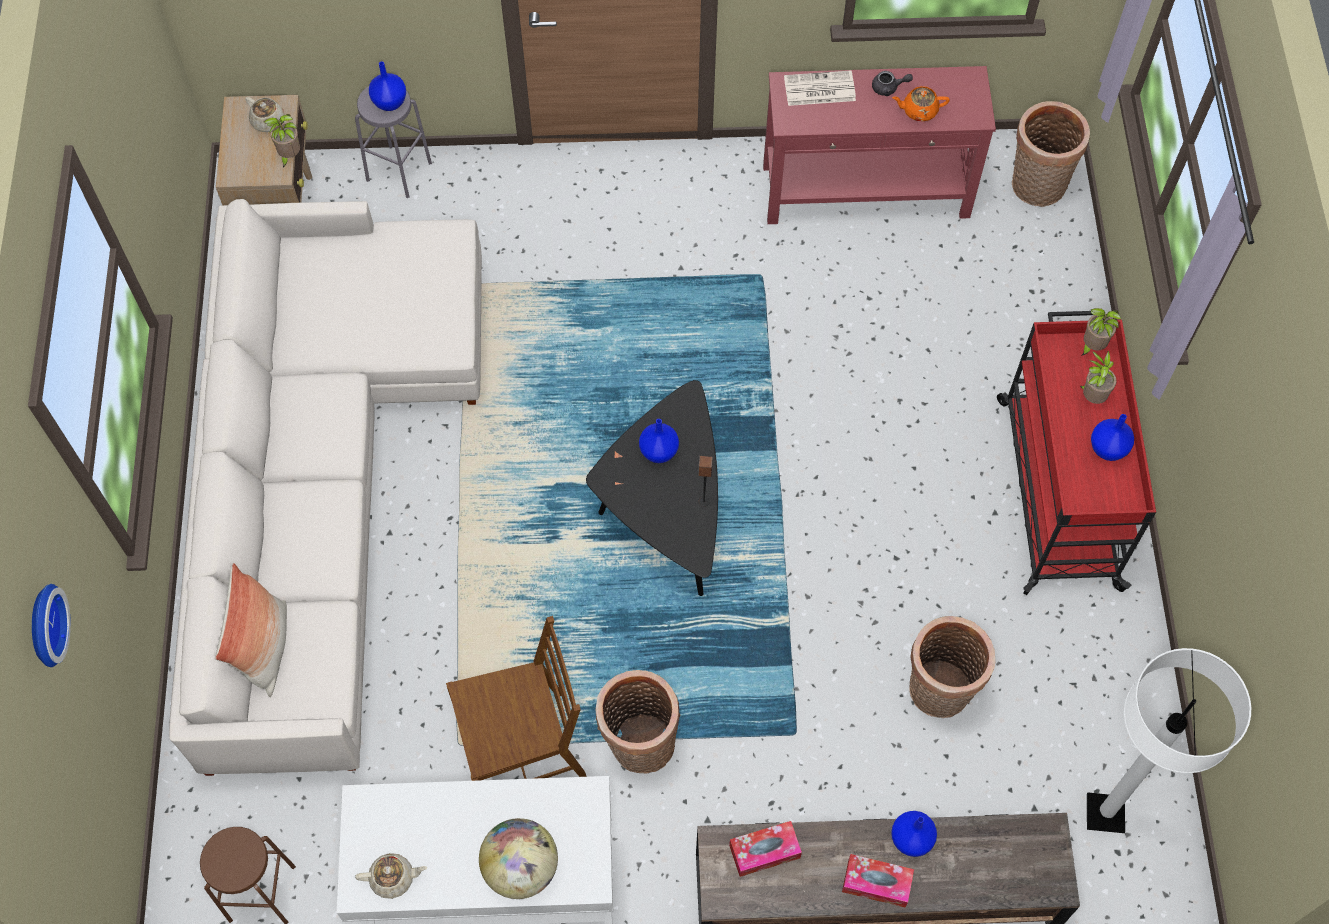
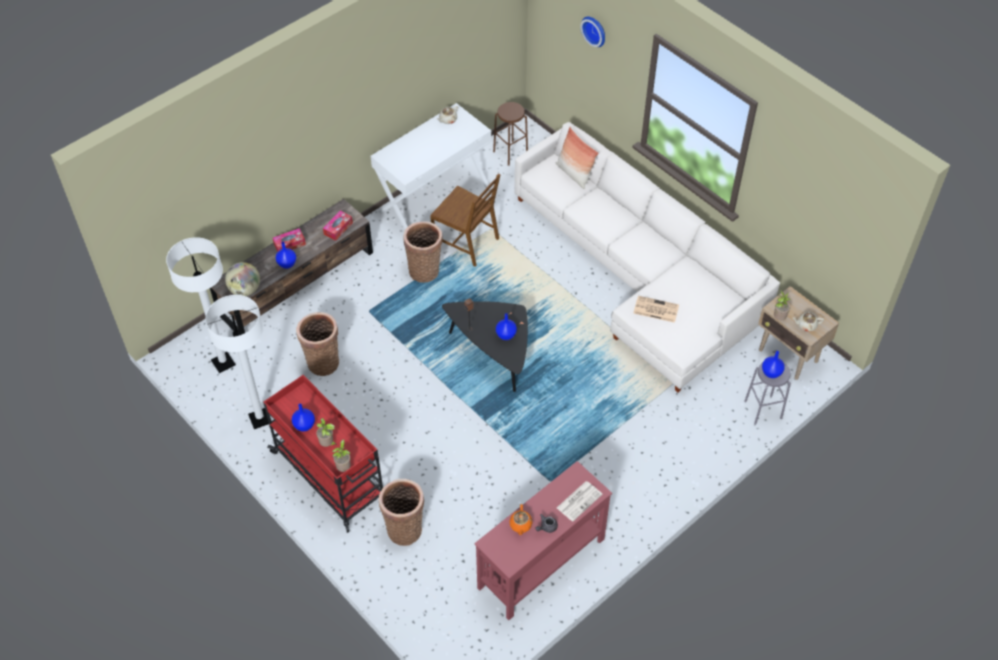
camera: 140 degrees right, 10 degrees down
(419, 314) = (655, 309): none -> newspaper
(521, 868) = (409, 146): globe -> globe (245, 290)
(522, 747) = (467, 242): brown chair -> brown chair turned 90 degrees counterclockwise
(919, 110) = (520, 525): orange teapot -> orange teapot turned 135 degrees clockwise
(1036, 188) = (456, 632): basket -> basket (404, 528)
(1105, 661) = (260, 419): none -> white floor lamp

